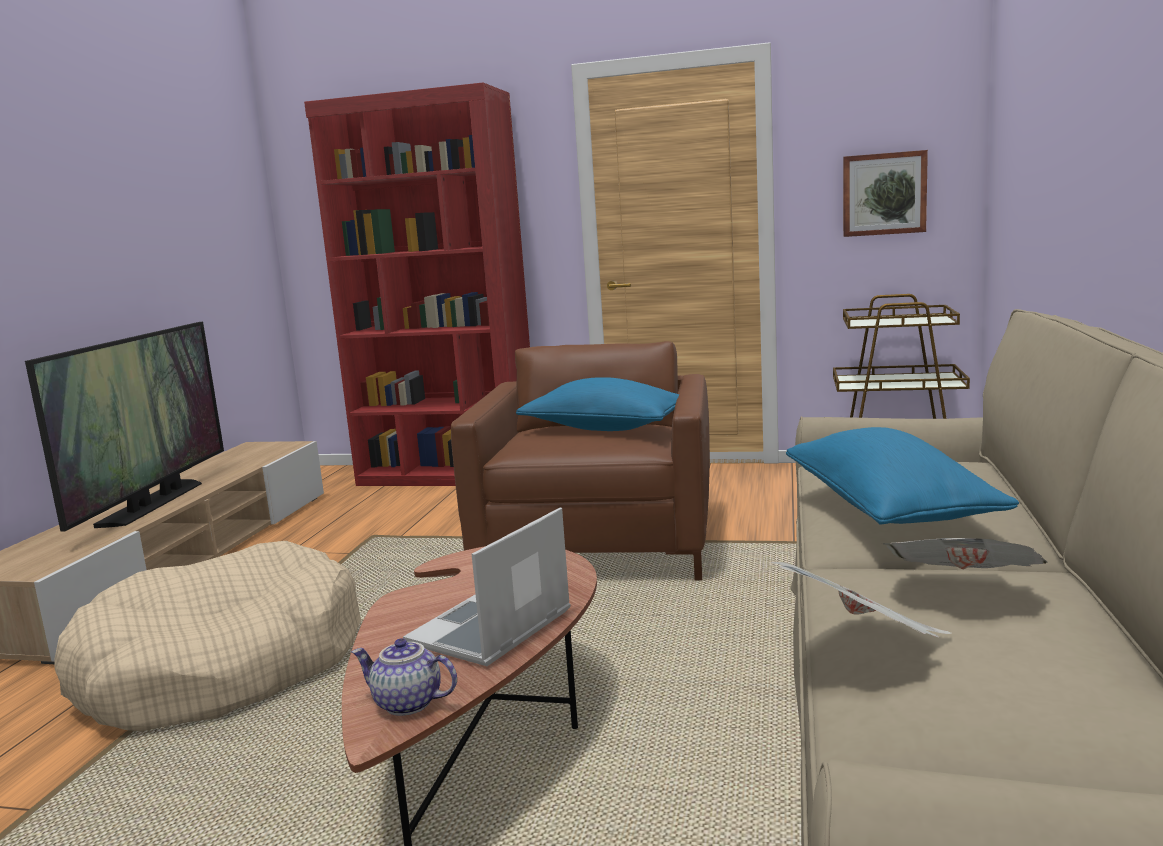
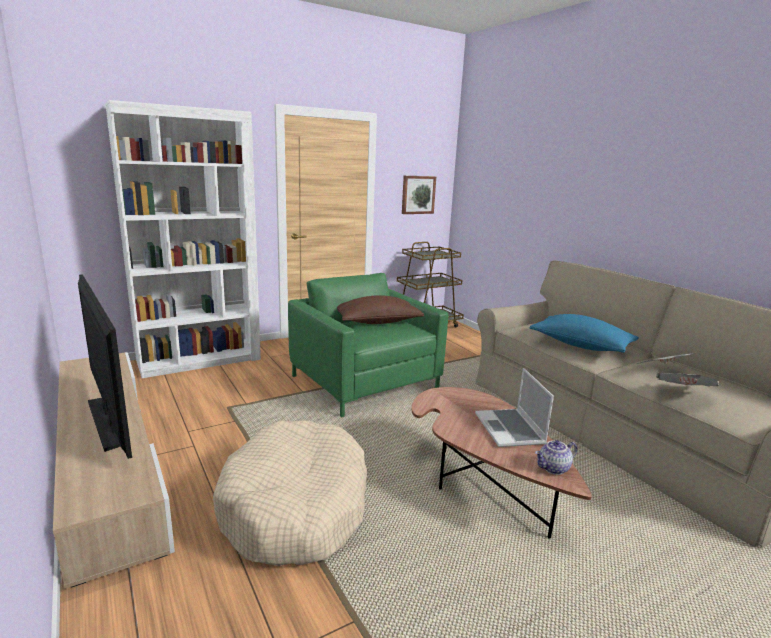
camera: 45 degrees left, 5 degrees up
(449, 475) = (200, 359): red bookcase -> white bookcase
(599, 544) = (364, 382): brown armchair -> green armchair
(605, 428) = (377, 322): blue pillow -> brown pillow

